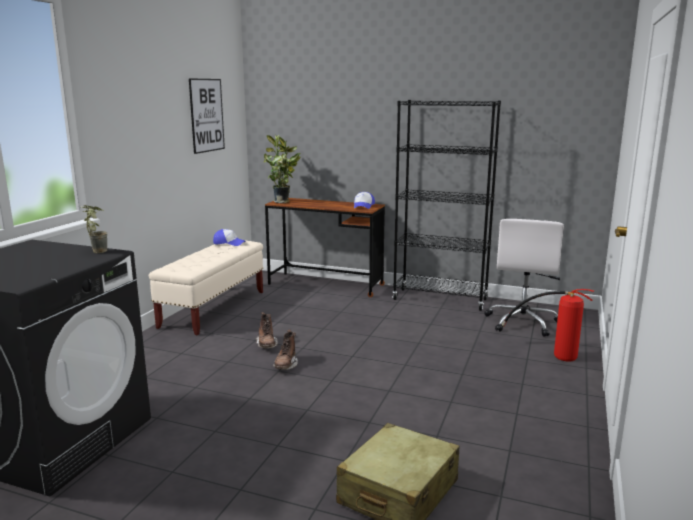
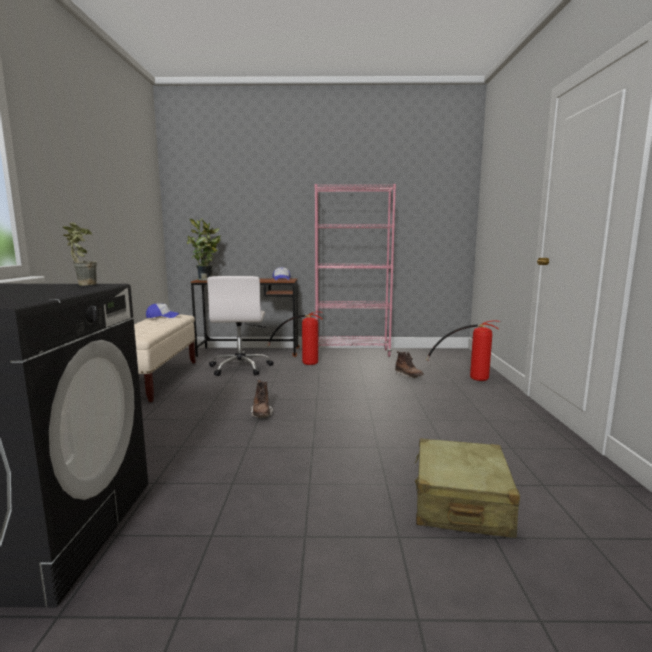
camera: 20 degrees left, 5 degrees down
(207, 115) = (133, 195): picture -> none
(266, 345) = (230, 401): brown boot -> brown boot (408, 376)
(372, 305) = (301, 362): none -> fire extinguisher
(440, 299) = (352, 353): black bookcase -> pink bookcase
(522, 322) = (426, 361): white office chair -> white office chair (240, 368)

